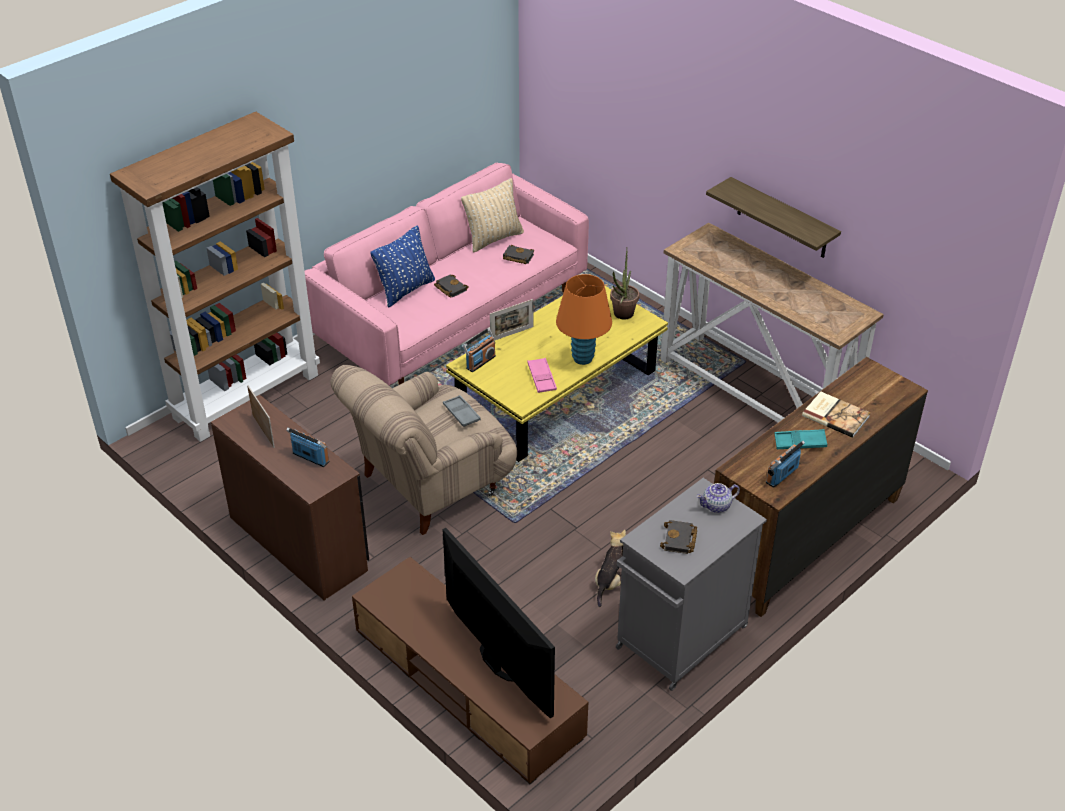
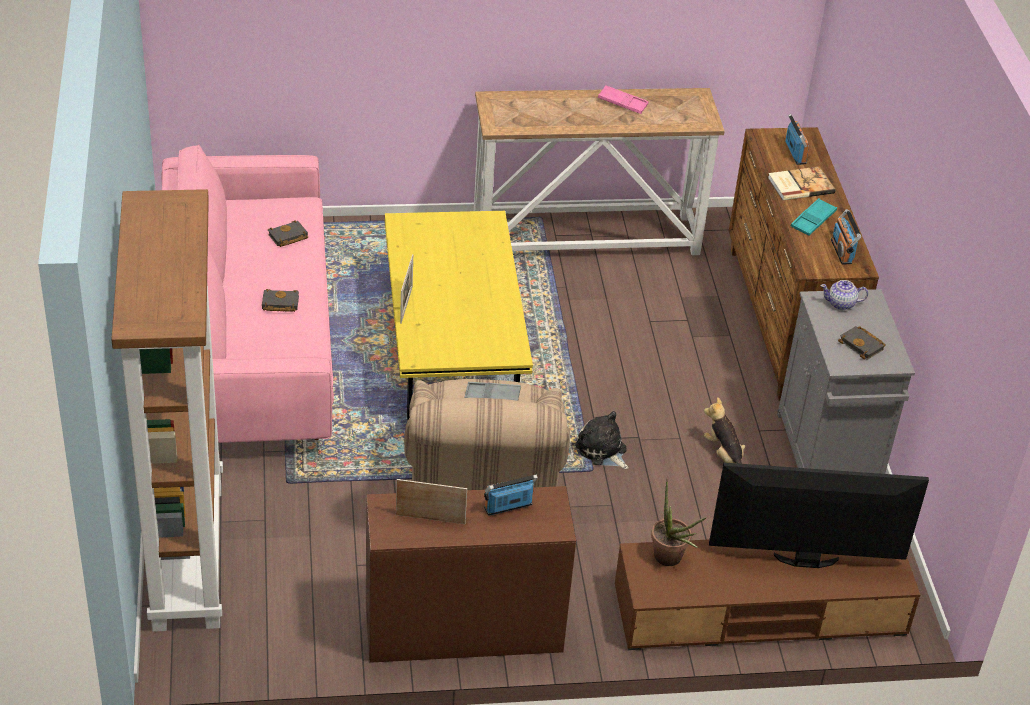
camera: 55 degrees left, 0 degrees up
(405, 290) = (241, 333): blue pillow -> none
(480, 362) = (424, 346): radio -> radio (795, 153)
(493, 239) = (235, 235): beige pillow -> none
(540, 517) = (602, 451): none -> plush toy
(541, 378) = (493, 323): pink tray -> pink tray (622, 103)
(583, 358) = (495, 284): orange table lamp -> none
(621, 316) = (463, 229): potted plant -> potted plant (671, 560)
(717, 506) = (841, 304): teapot -> teapot turned 75 degrees clockwise
(782, 219) = (568, 47): shelf -> none

